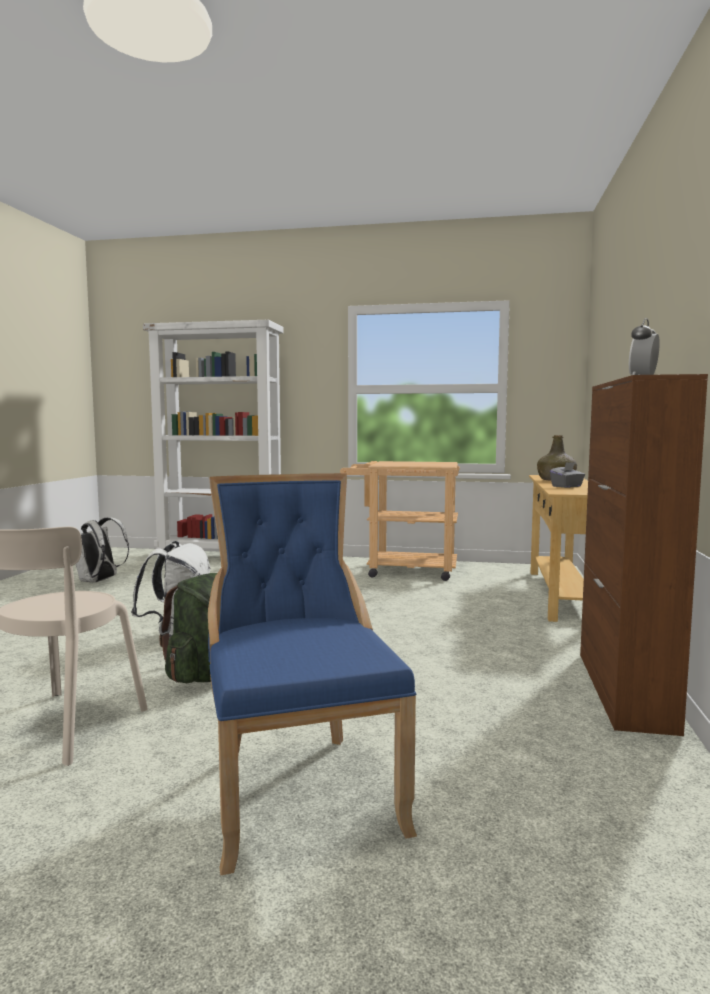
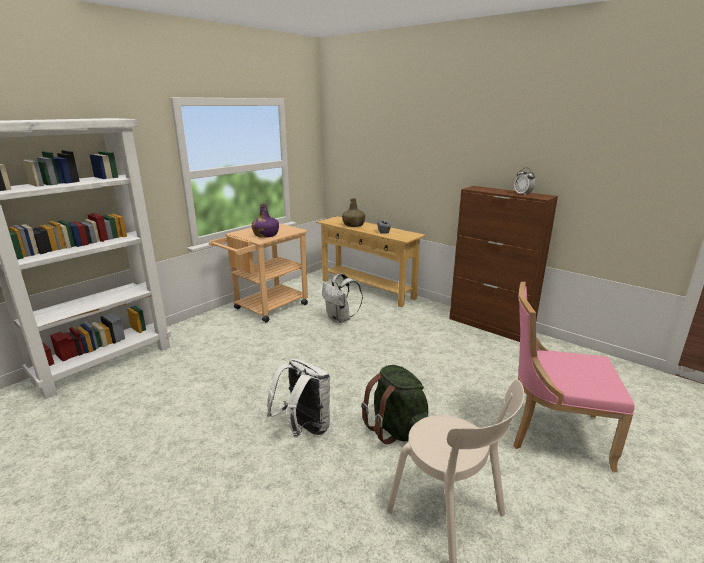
camera: 60 degrees left, 15 degrees up
(98, 581) = (74, 451): white backpack -> white backpack (340, 319)
(300, 789) = (552, 433): blue chair -> pink chair
(399, 464) = (266, 235): none -> purple bottle

